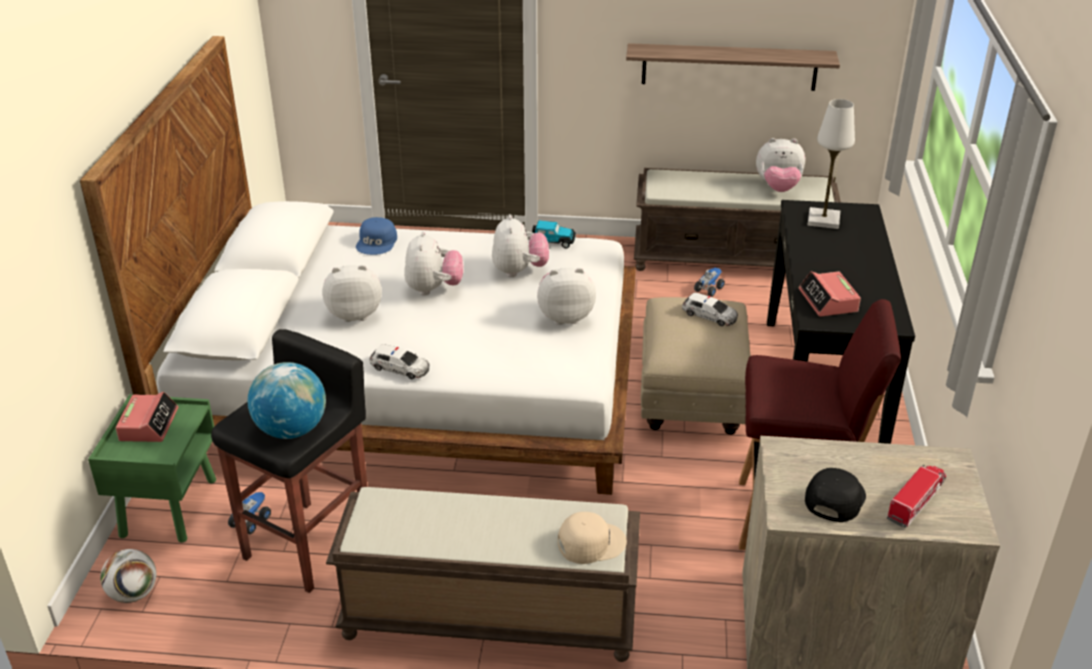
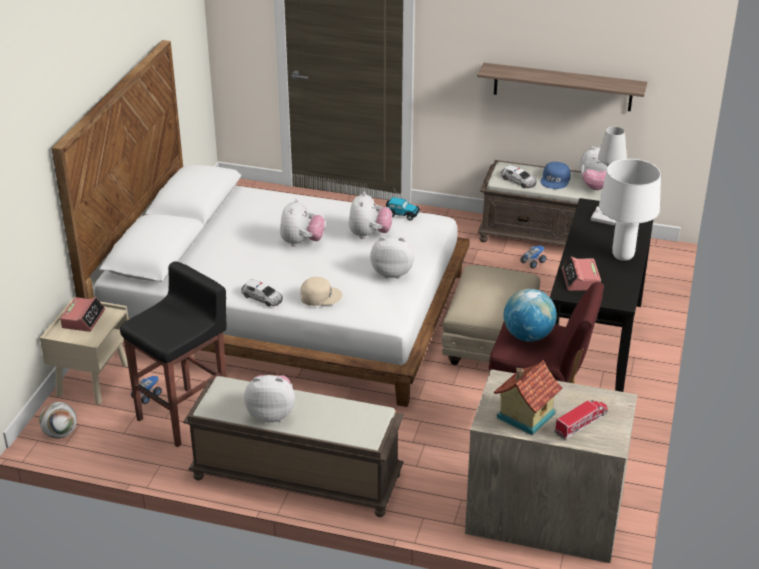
camera: 10 degrees right, 0 degrees up
(169, 507) = (93, 379): green nightstand -> beige nightstand
(291, 430) = (172, 331): globe -> globe (528, 336)
(354, 314) = (240, 255): plush toy -> plush toy (271, 414)
(377, 242) = (269, 202): blue cap -> blue cap (556, 180)
(590, 542) = (361, 429): beige cap -> beige cap (320, 296)
(709, 315) = (504, 282): toy car -> toy car (518, 181)
(834, 498) = (524, 415): black cap -> toy house
(866, 266) = (622, 256): none -> white table lamp

